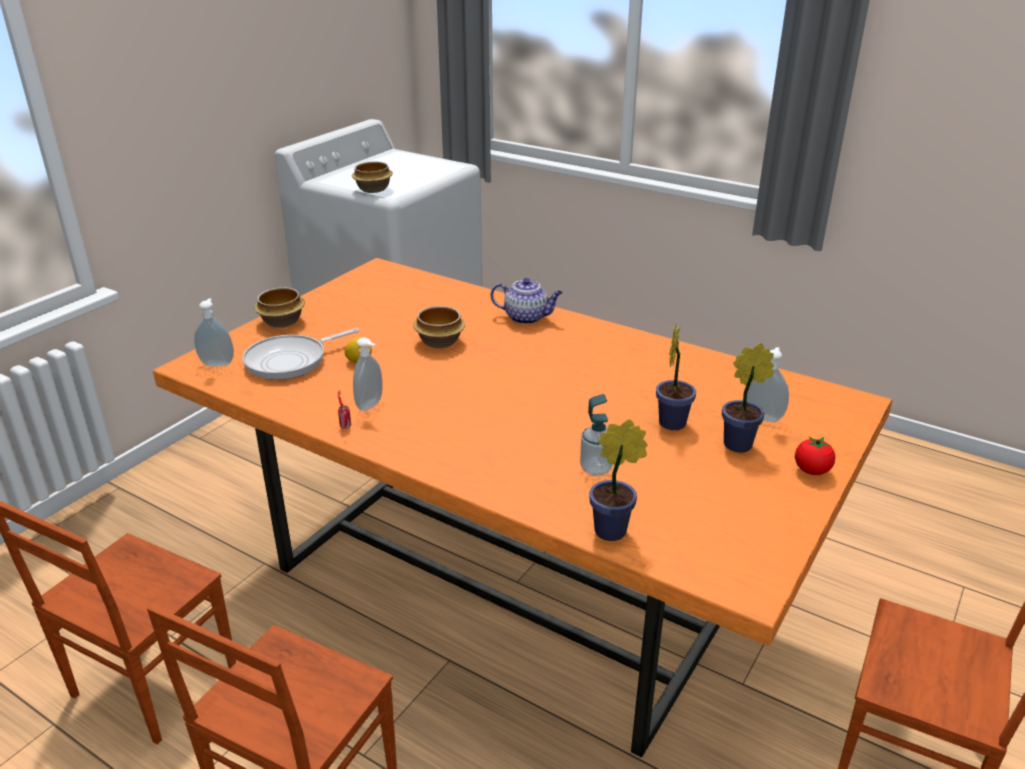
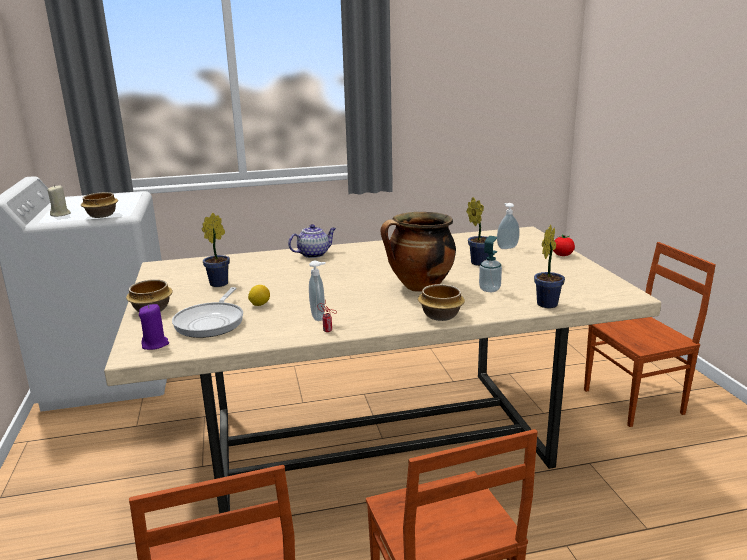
camera: 45 degrees left, 10 degrees down
(218, 363) = (155, 344): soap dispenser -> purple candle
(350, 176) = (60, 214): none -> beige candle
(440, 341) = (289, 279): bowl -> bowl (440, 315)
(514, 579) = (378, 438): orange dining table -> beige dining table
(532, 421) = (419, 287): none -> cooking pot
(741, 444) = (521, 258): potted plant -> potted plant (221, 283)

